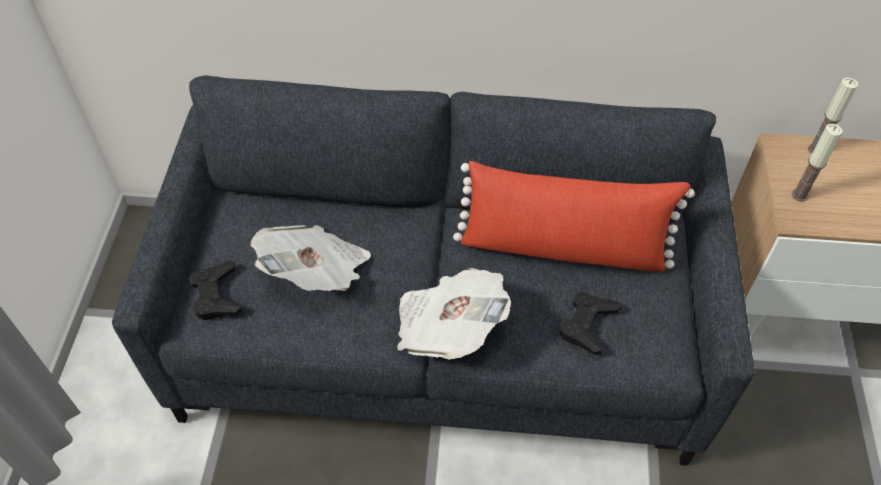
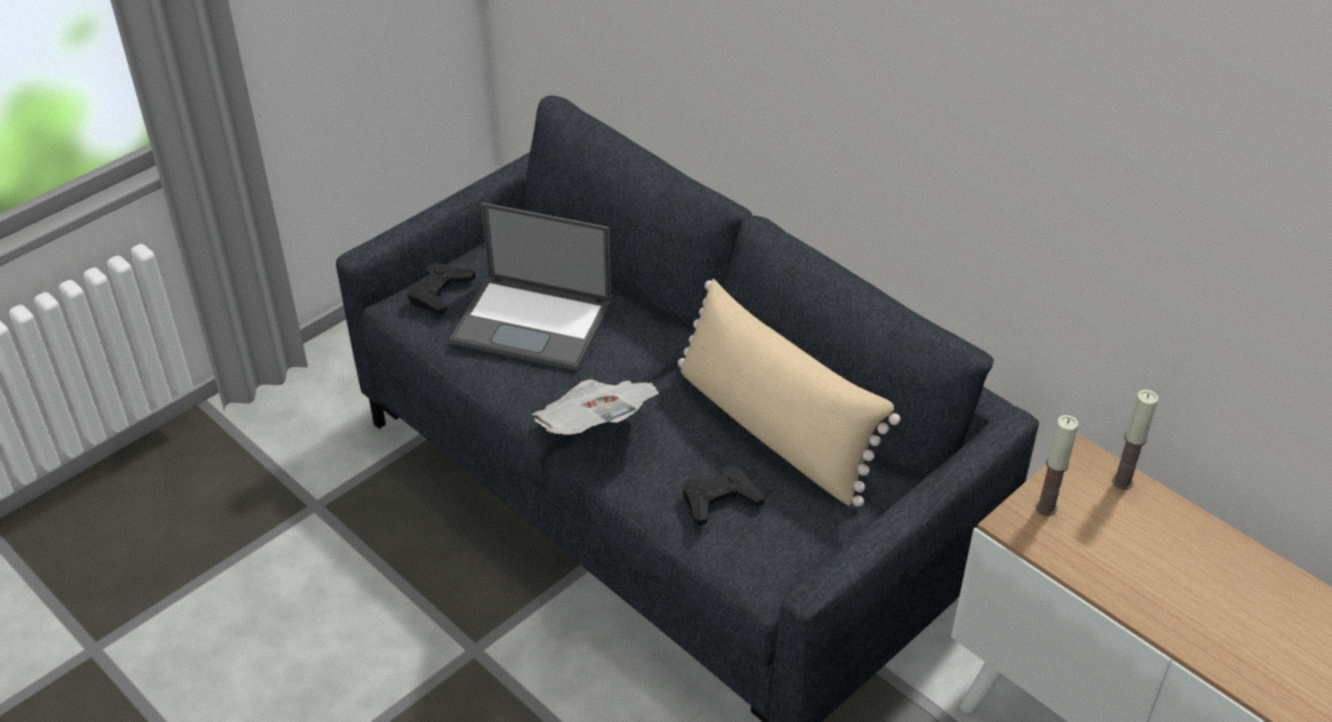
camera: 40 degrees right, 10 degrees down
(317, 273) = (534, 323): newspaper -> laptop
(563, 247) = (774, 430): red pillow -> beige pillow

